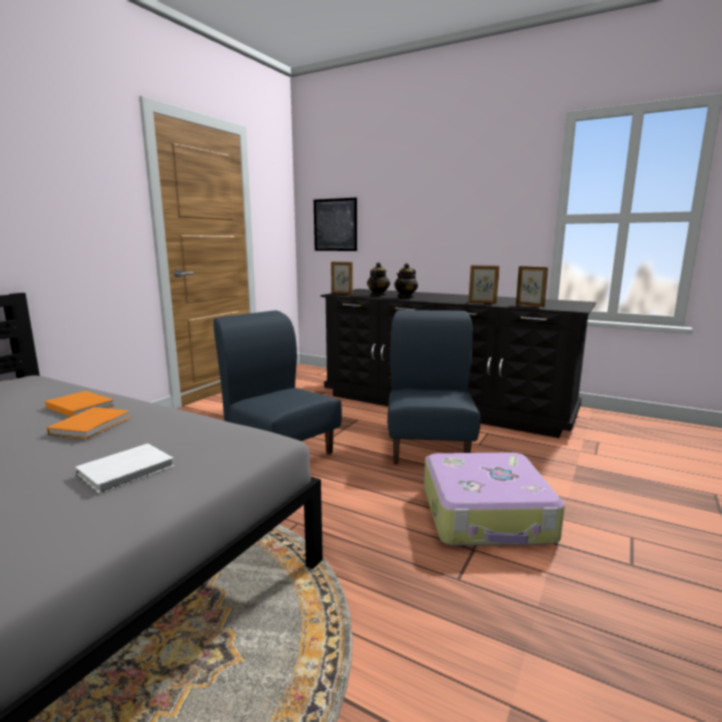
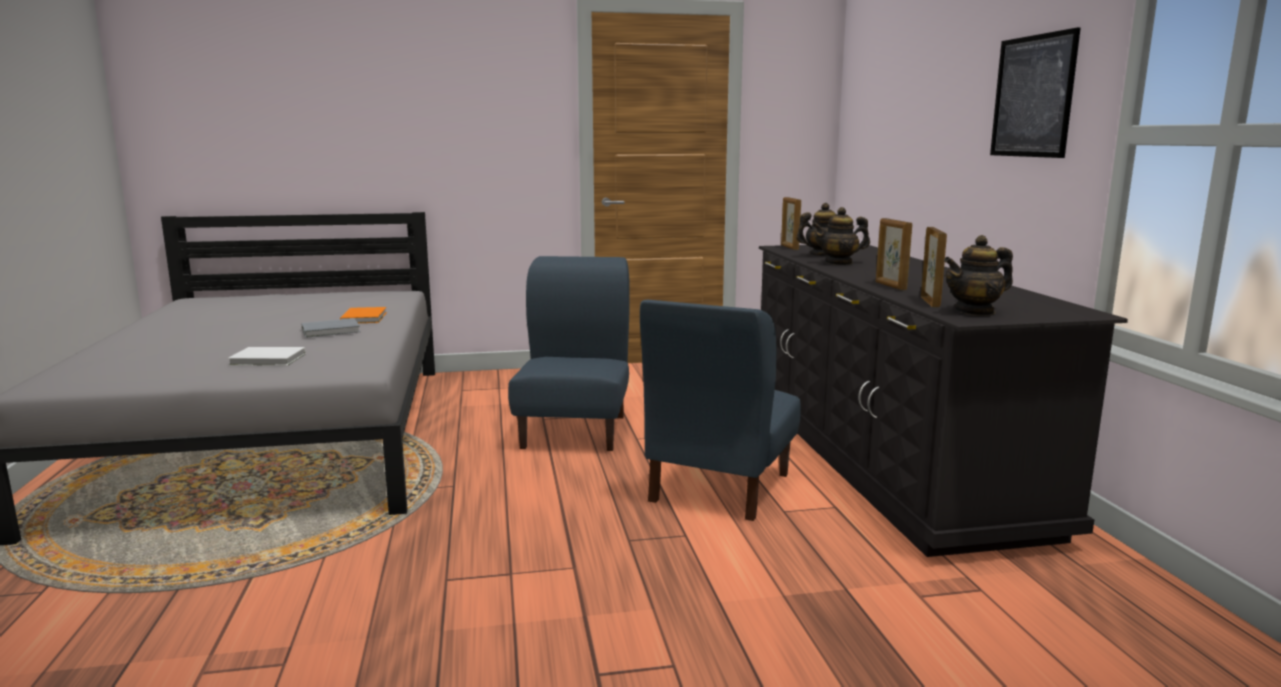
camera: 50 degrees right, 0 degrees up
(93, 425) = (332, 330): orange book -> grey book
(335, 225) = (870, 137): picture -> picture (1032, 96)
(429, 447) = (718, 487): blue chair -> blue chair turned 150 degrees clockwise
(487, 515) = (594, 562): suitcase -> none
(561, 307) = (975, 311): none -> teapot

